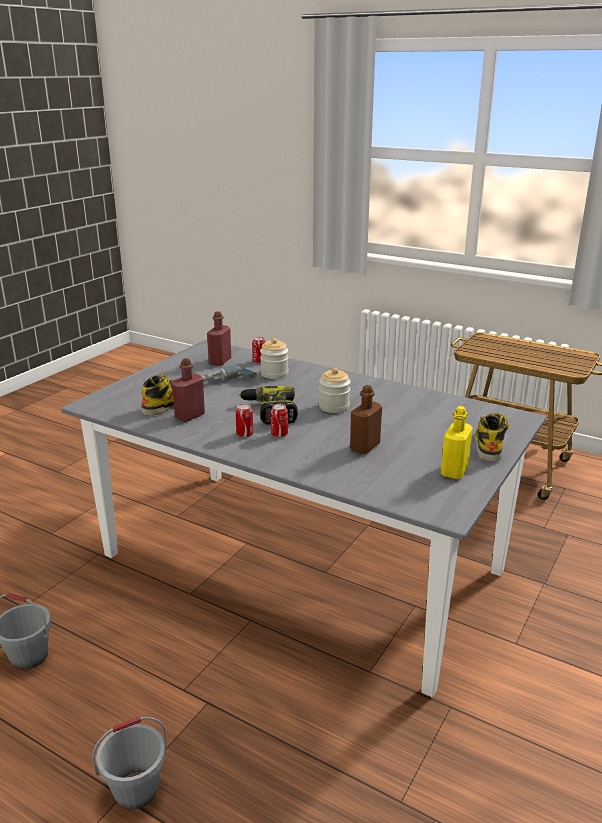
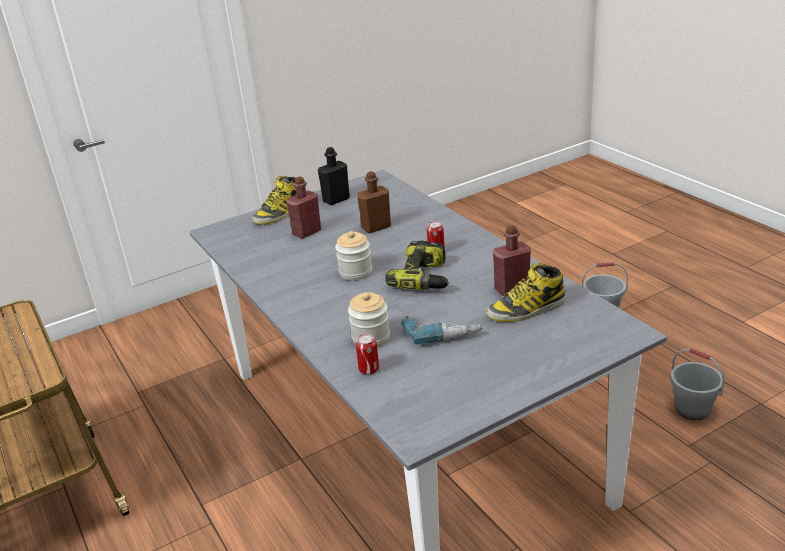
camera: 150 degrees left, 5 degrees up
(220, 361) = (423, 384): red bottle -> red bottle (307, 232)
(244, 434) = (468, 257): can -> none
(454, 471) = (336, 200): yellow bottle -> black bottle

